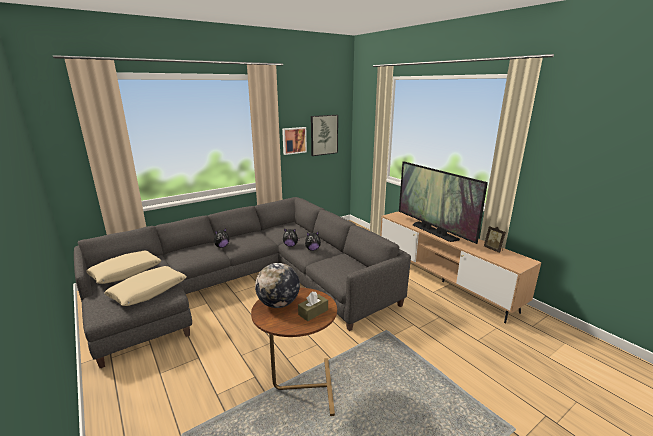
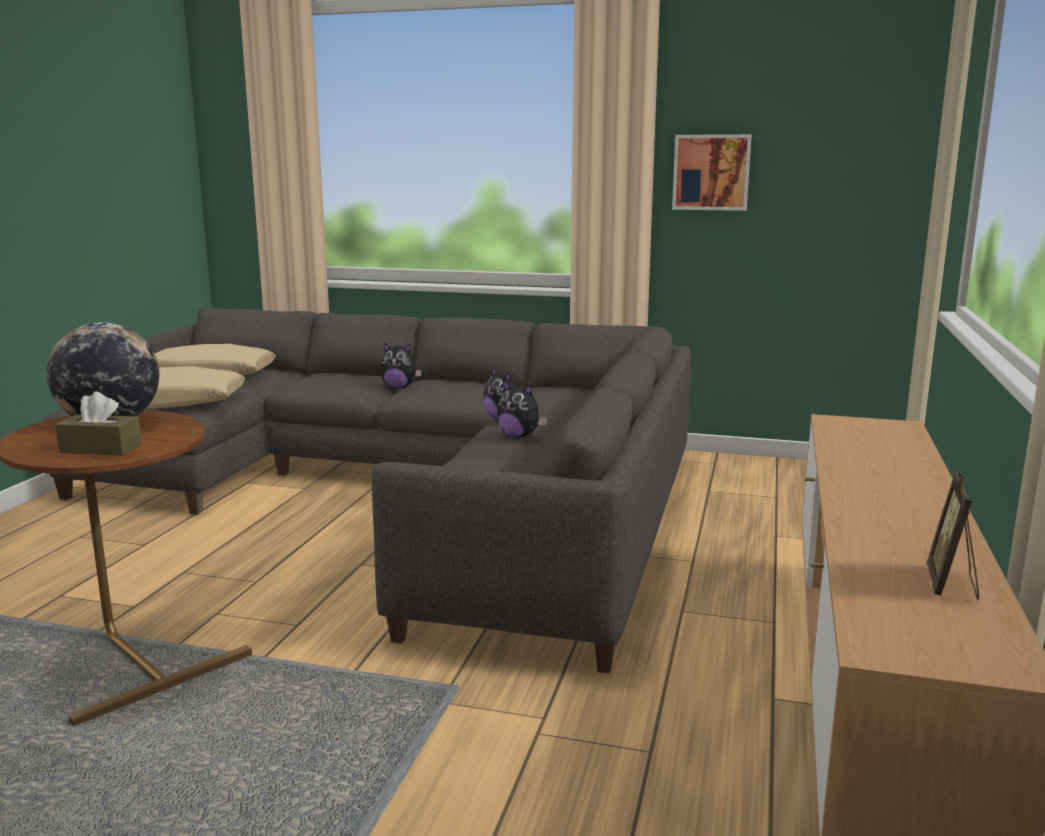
camera: 50 degrees right, 5 degrees down
(324, 135) = (821, 164): picture -> none
(434, 232) = (863, 482): television -> none

